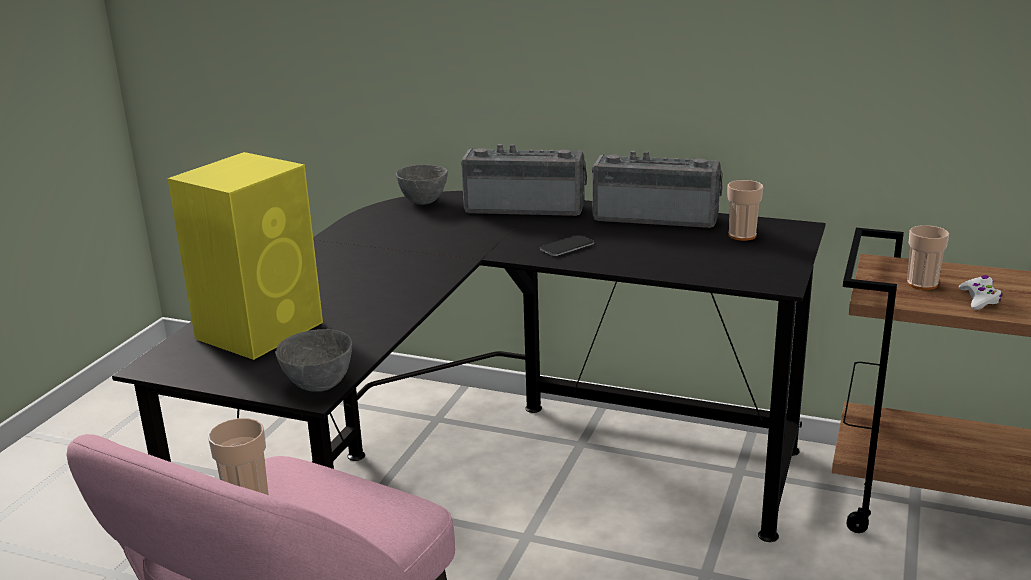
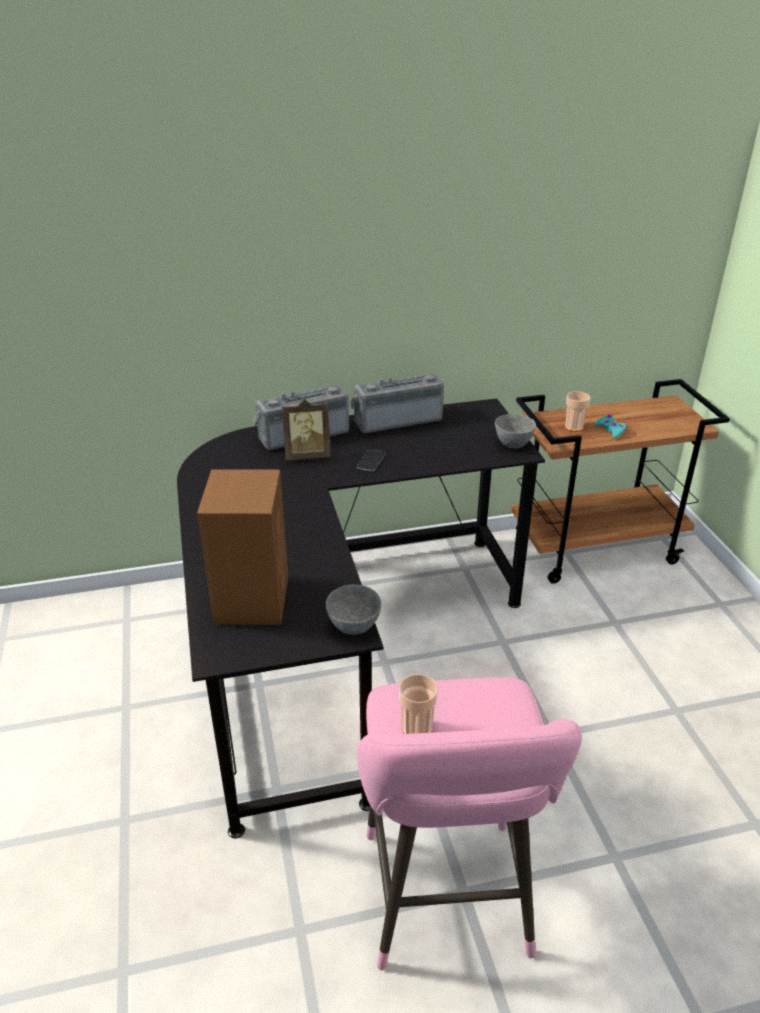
camera: 35 degrees left, 10 degrees up
(262, 329) = (252, 598): yellow speaker -> brown speaker
(422, 201) = (221, 448): grey bowl -> grey bowl (512, 445)
(502, 226) = (307, 455): none -> picture frame
(742, 235) = (463, 421): cup -> none
(979, 299) = (610, 430): white game controller -> turquoise game controller

